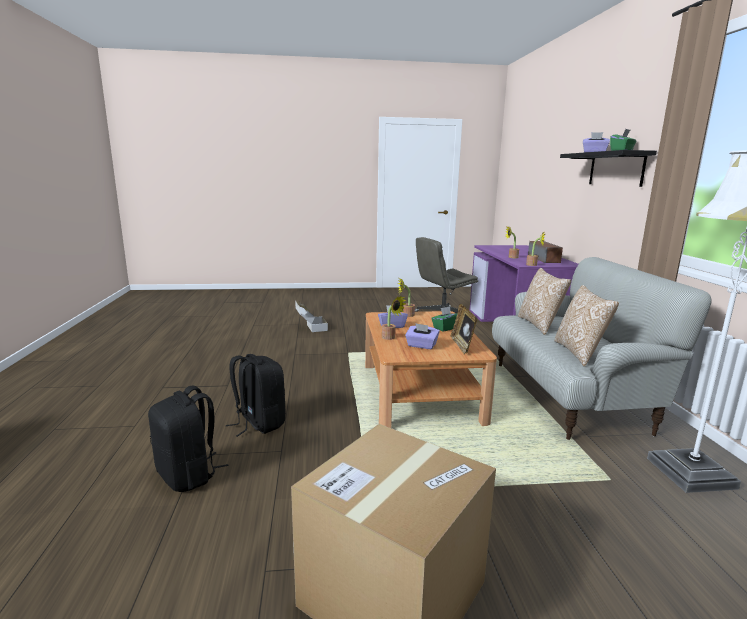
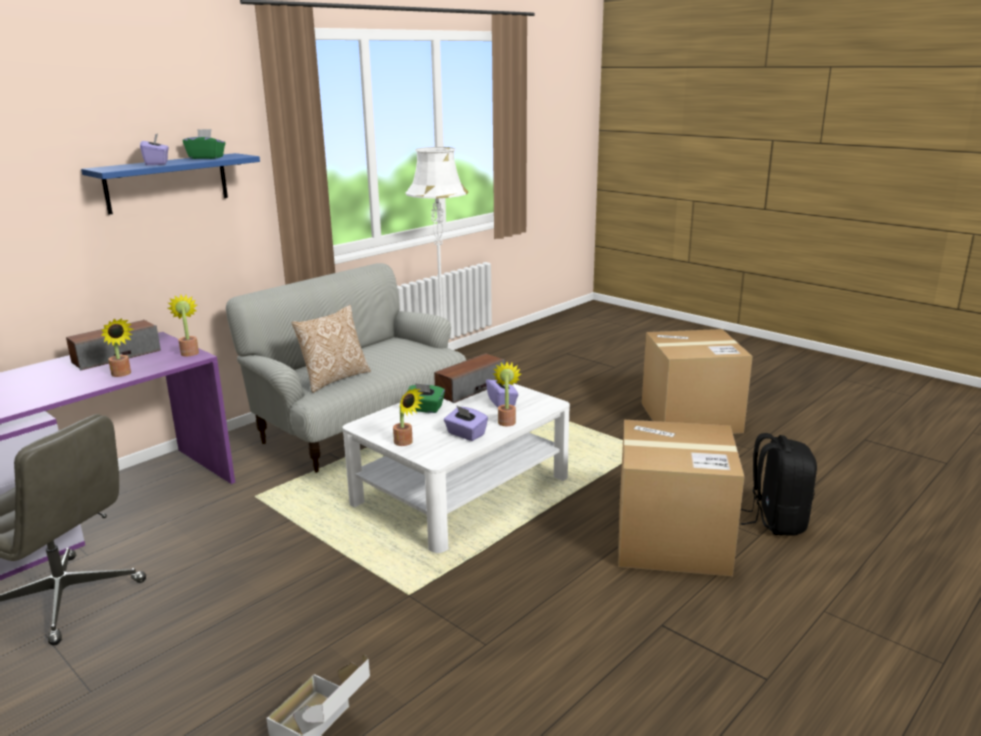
camera: 130 degrees left, 5 degrees up
(258, 423) = (672, 540): black backpack -> cardboard box
(420, 392) = (461, 490): brown coffee table -> white coffee table
(462, 346) = (470, 388): picture frame -> speaker
(579, 353) = (406, 354): pillow -> none
(616, 169) = (167, 183): black shelf -> blue shelf

